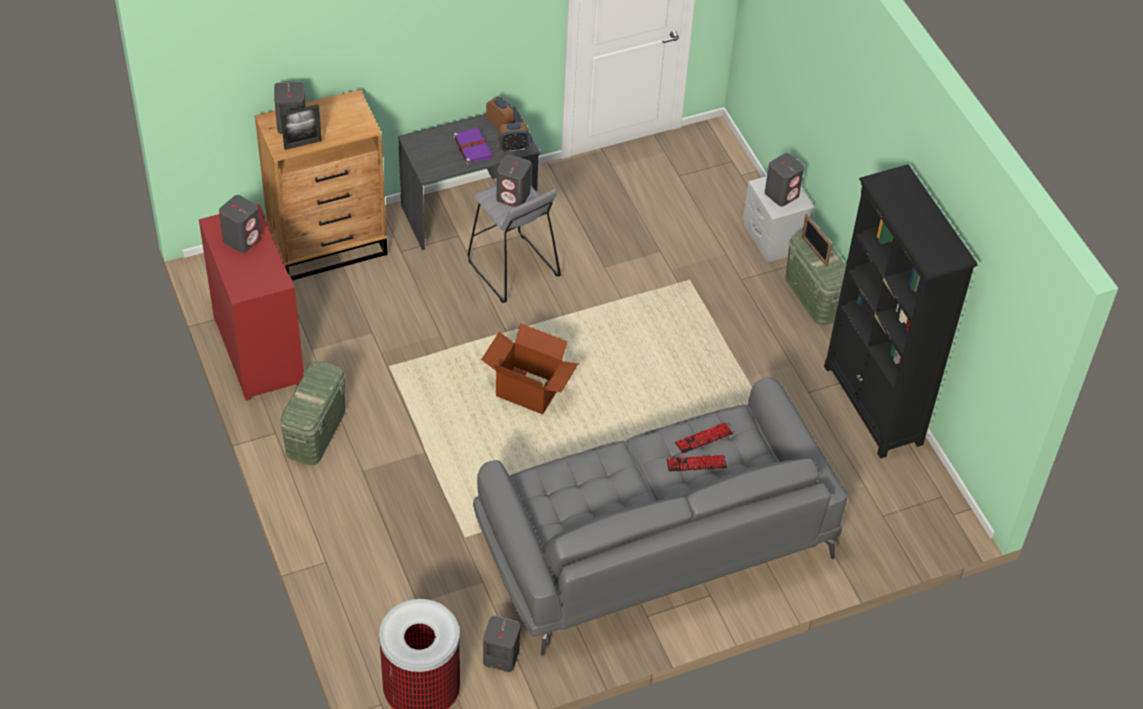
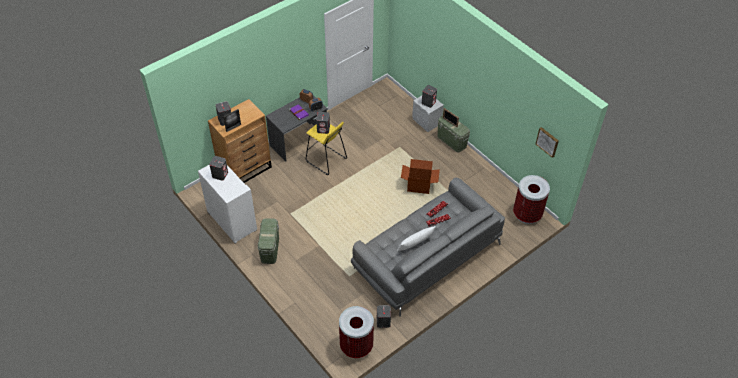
camera: 15 degrees left, 0 degrees up
(257, 350) = (231, 221): red cabinet -> white cabinet
(513, 269) = (326, 160): grey stool -> yellow stool
(529, 390) = (352, 208): cardboard box -> cardboard box (419, 185)
(624, 502) = (415, 244): none -> white pillow
(873, 406) = (491, 179): black bookcase -> none
(924, 507) = (527, 214): none -> trash can
(991, 345) = (547, 141): none -> picture

